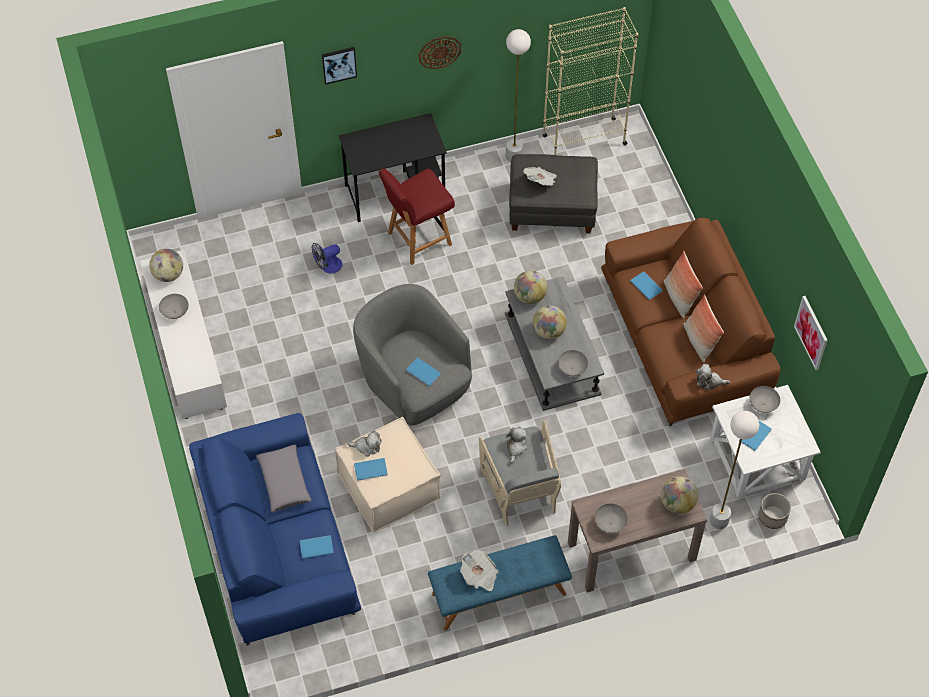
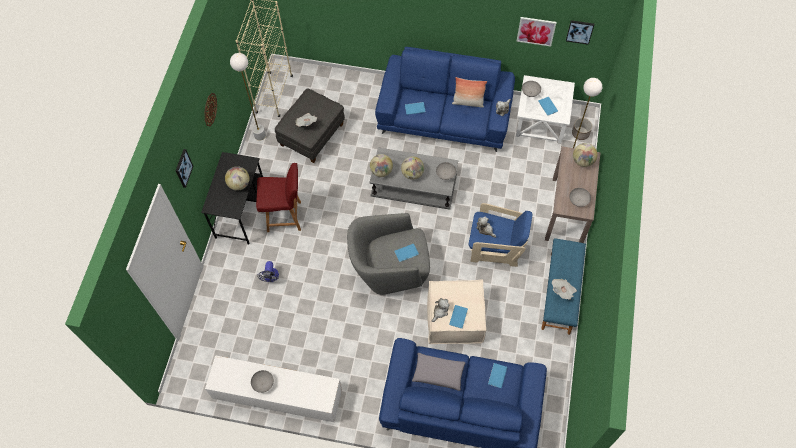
camera: 60 degrees left, 5 degrees up
(168, 275) = (230, 374): globe -> globe (239, 184)
(418, 239) = (285, 216): red chair -> red chair turned 90 degrees counterclockwise
(520, 488) = (495, 247): grey armchair -> blue armchair
(679, 298) = (433, 97): pillow -> none
(684, 340) = (444, 116): brown sofa -> blue sofa
(841, 379) = (579, 31): none -> picture

